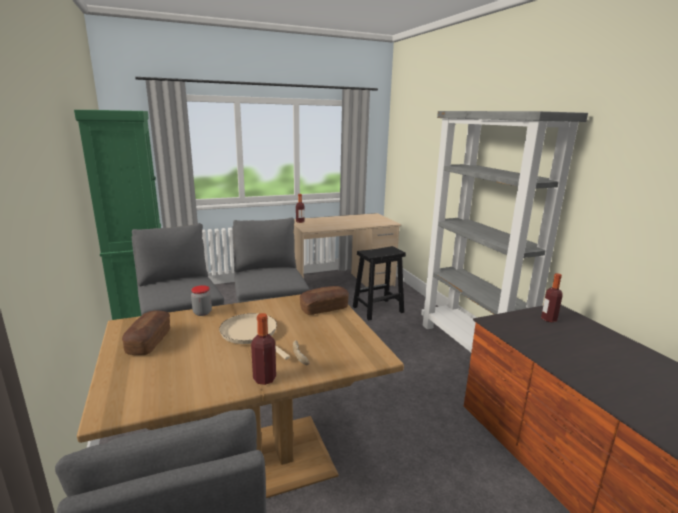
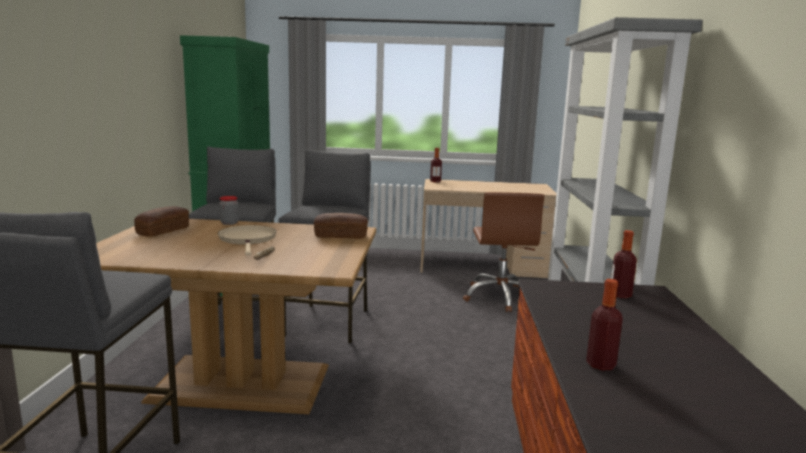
camera: 25 degrees right, 5 degrees down
(264, 379) = (214, 263): bottle -> bottle (600, 365)
(377, 310) = (500, 297): black stool -> brown office chair

